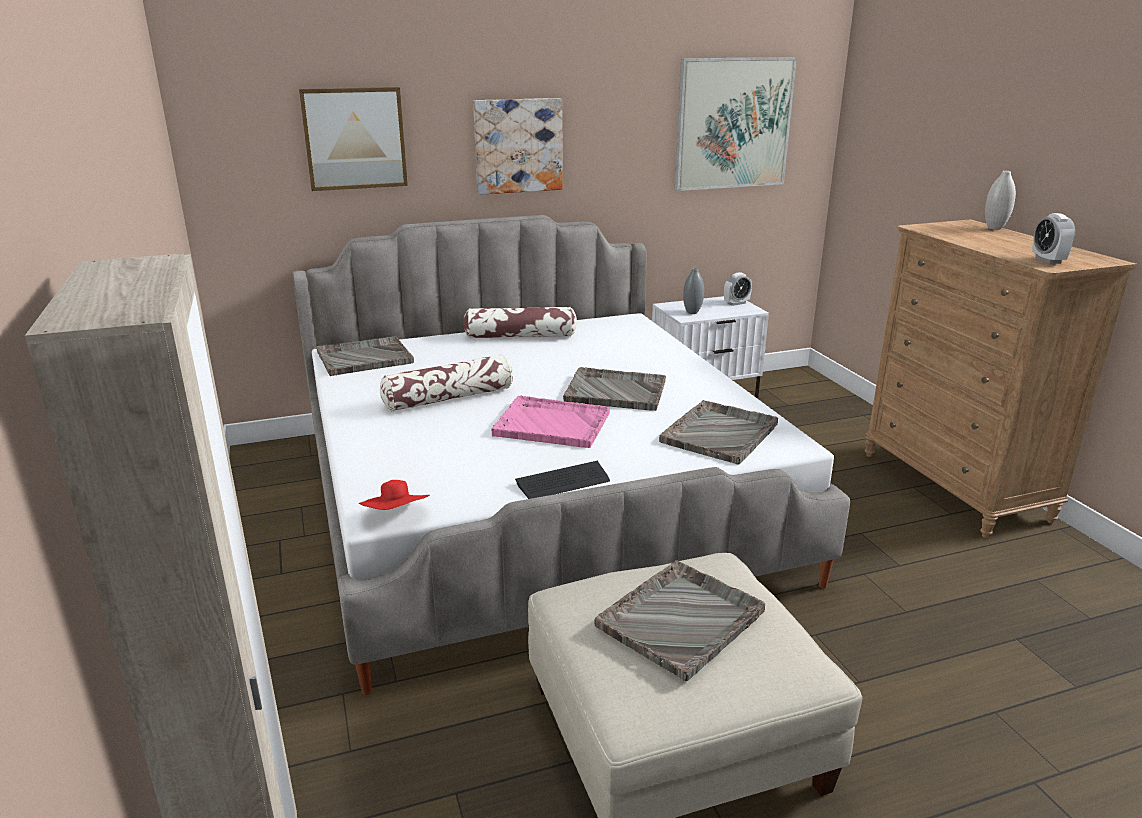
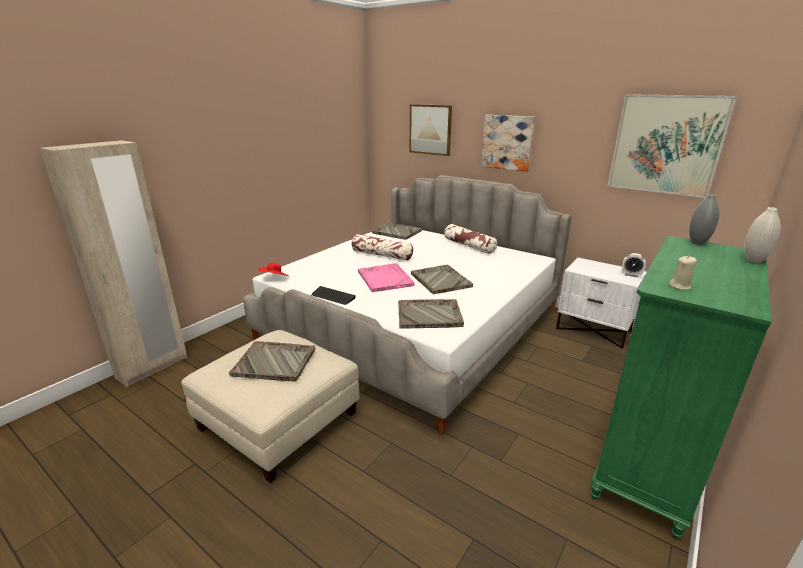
camera: 55 degrees right, 0 degrees up
(692, 312) = (586, 269): grey vase -> grey vase (697, 243)
(954, 486) = (648, 465): brown dresser -> green dresser
(1047, 260) = (679, 286): alarm clock -> beige candle

